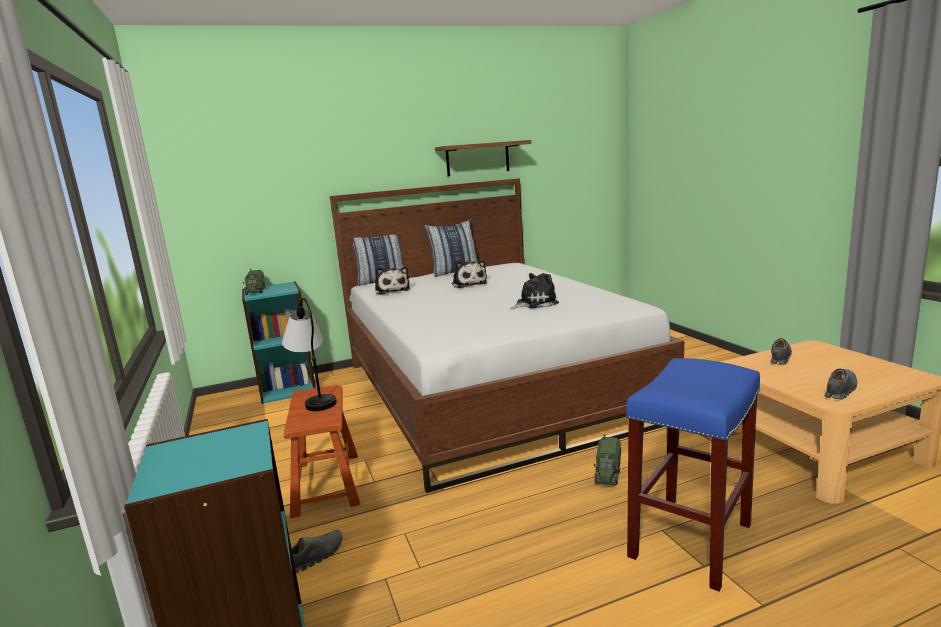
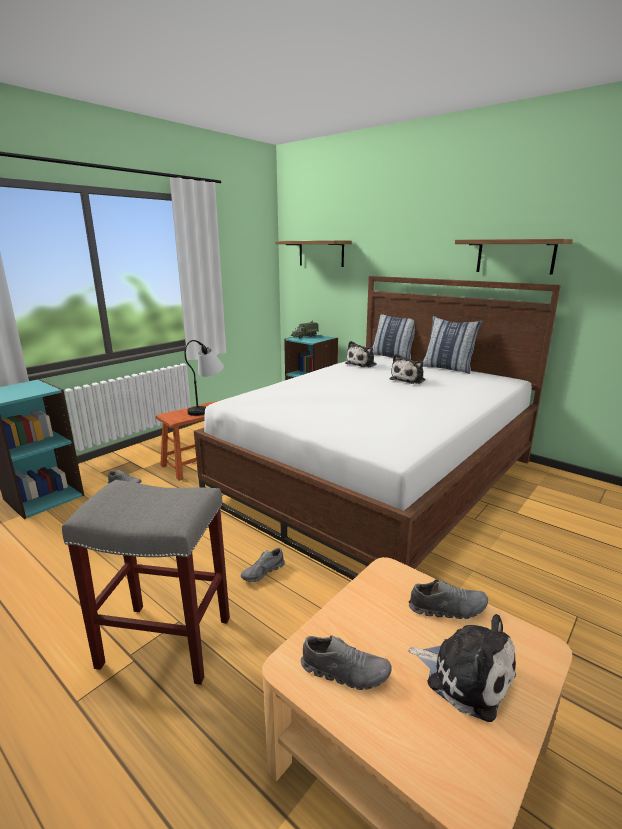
camera: 60 degrees right, 5 degrees up
(240, 177) = (321, 253): none -> shelf
(534, 303) = (365, 411): plush toy -> plush toy (465, 675)
(608, 472) = (263, 572): toy truck -> grey shoe
(691, 541) = (164, 642): blue stool -> grey stool

